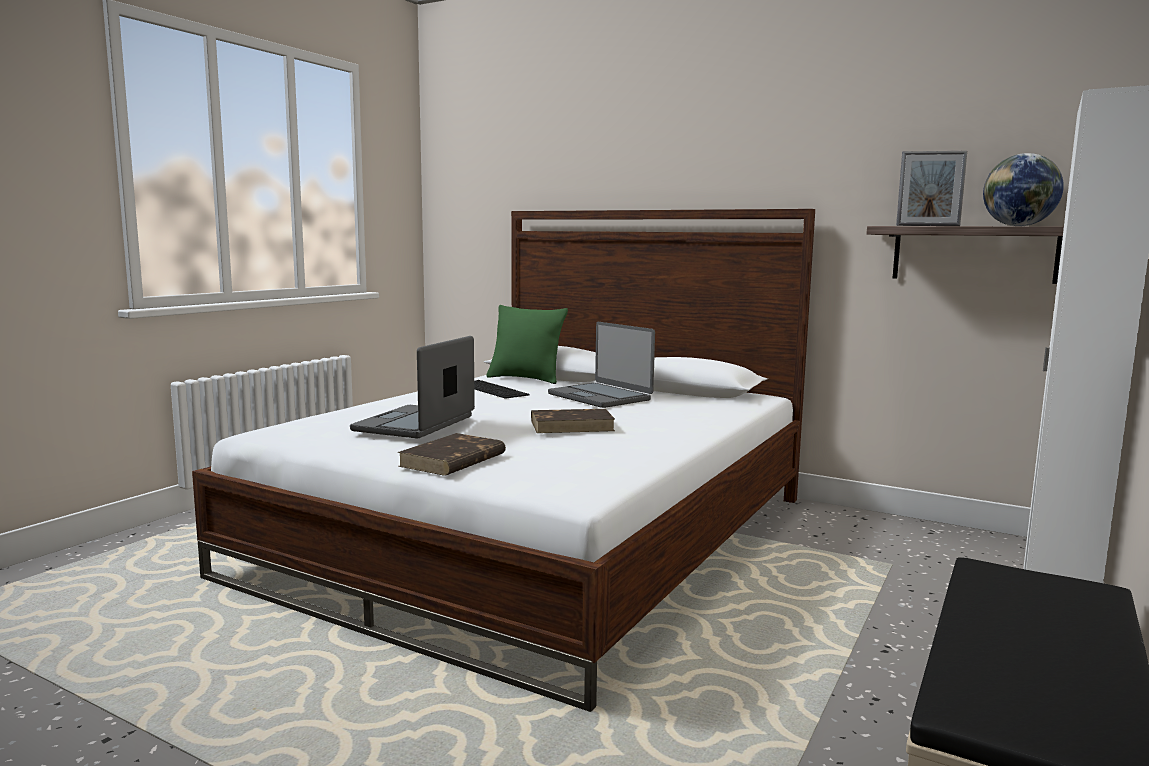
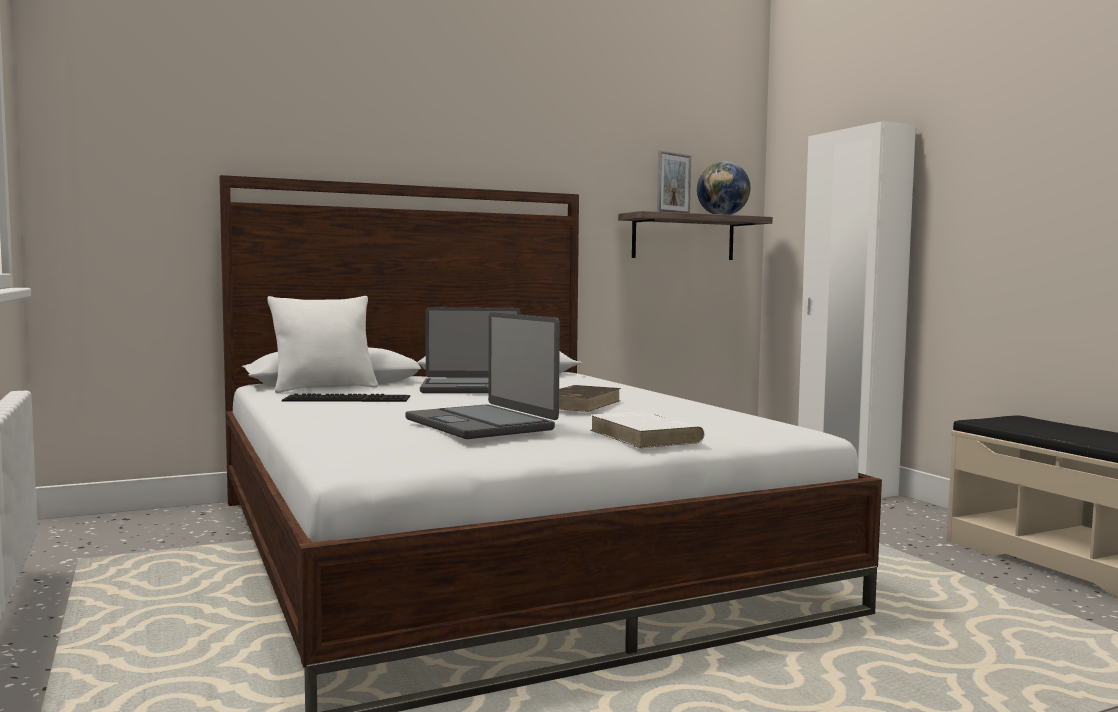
camera: 55 degrees left, 5 degrees down
(452, 460) = (645, 436): brown book -> white book
(525, 379) = (324, 388): green pillow -> white pillow

